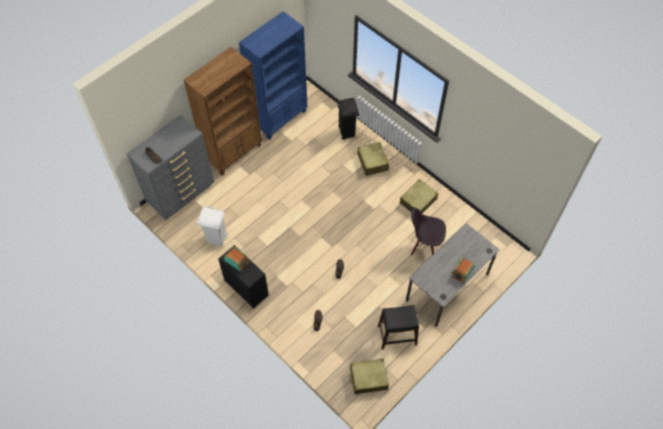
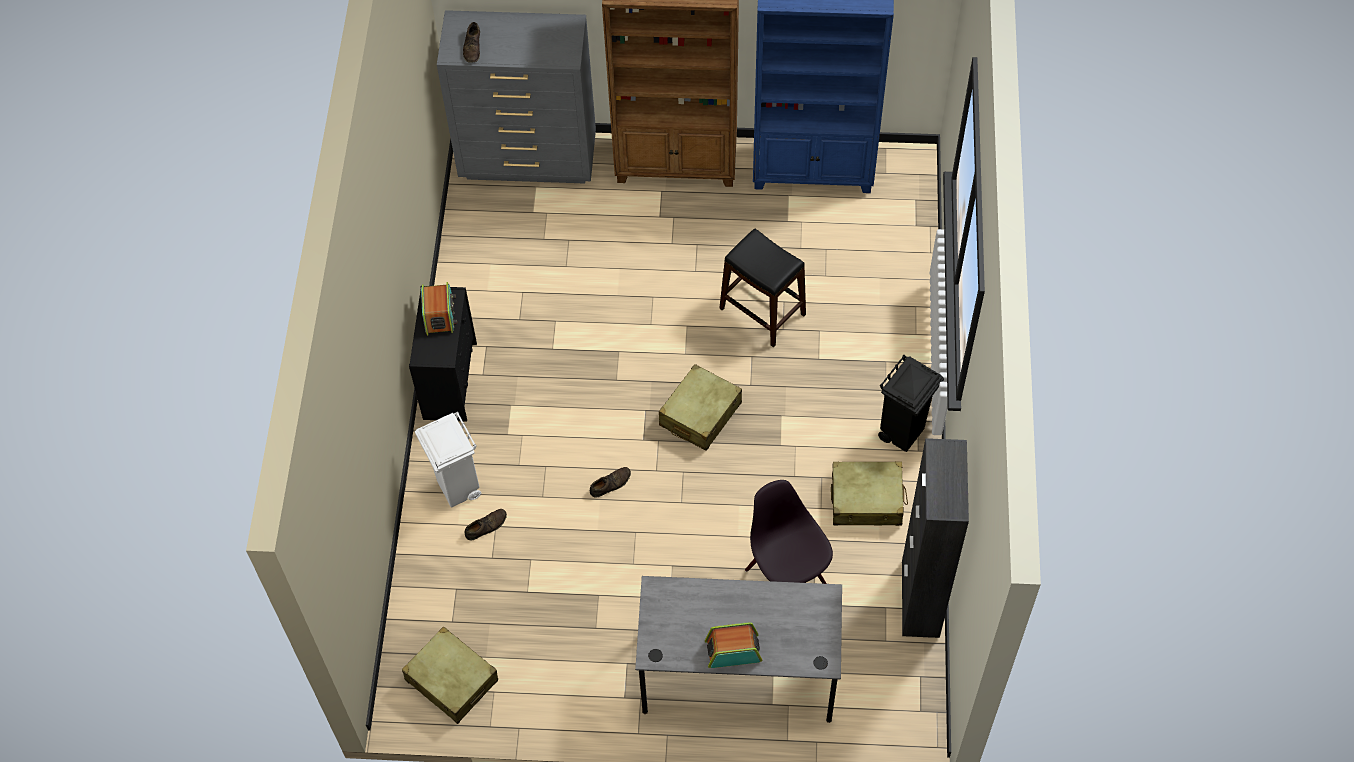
camera: 50 degrees right, 0 degrees up
(217, 239) = (497, 272): white trash can -> white trash can (458, 489)
(346, 132) = (892, 285): black trash can -> black trash can (902, 432)
(372, 162) = (873, 370): beige suitcase -> beige suitcase (700, 414)
(396, 335) = (570, 663): black stool -> black stool (762, 311)
(467, 215) = (920, 599): none -> black cabinet

